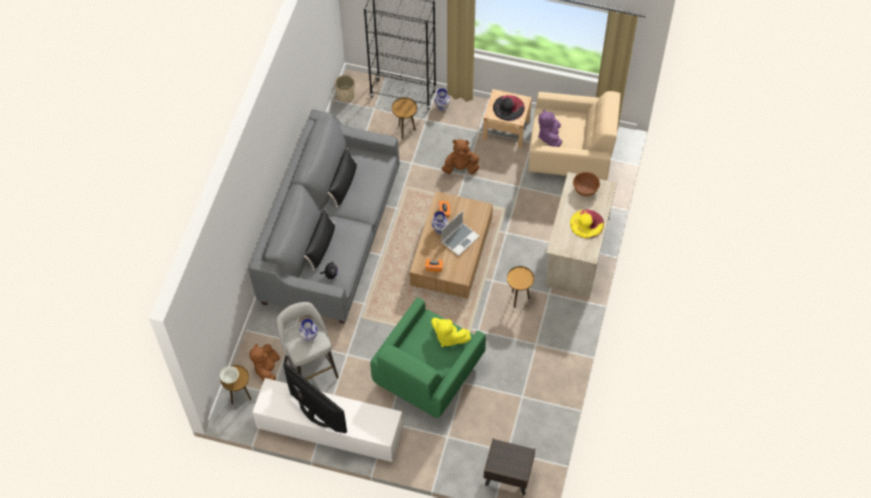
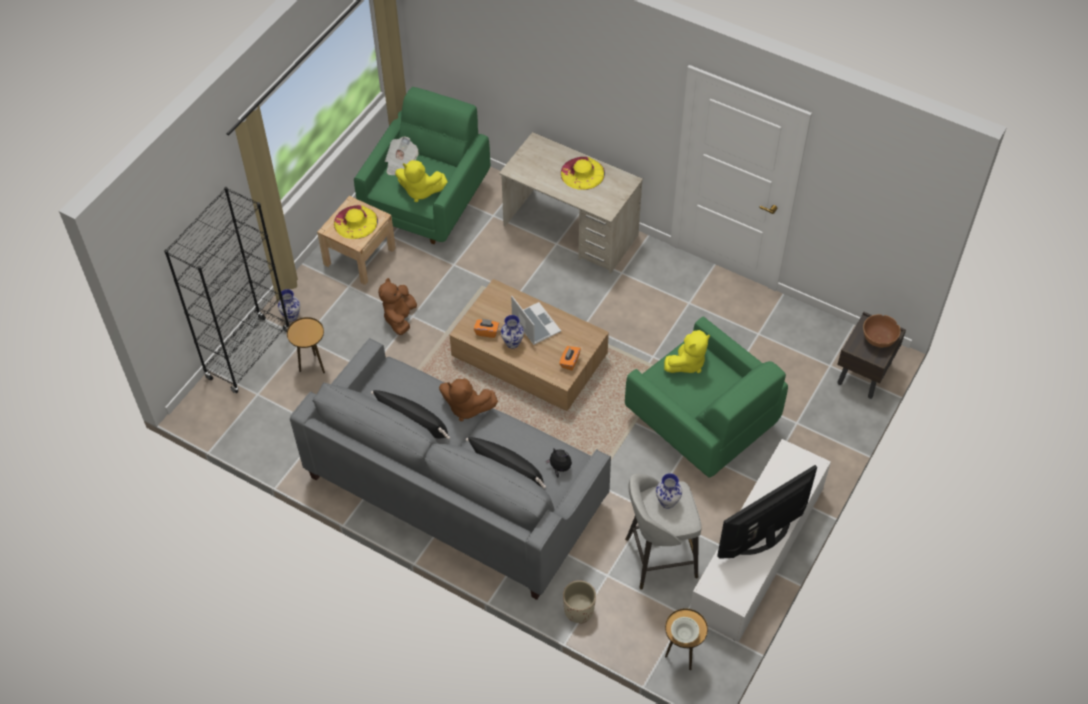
camera: 75 degrees left, 5 degrees down
(267, 369) = (645, 613): brown plush toy -> brown plush toy (466, 407)
(345, 95) = (217, 423): beige planter -> beige planter (578, 610)
(508, 107) = (355, 222): black hat -> yellow hat
(518, 299) = (620, 304): brown side table -> none
(549, 136) = (420, 191): purple plush toy -> yellow plush toy
(570, 155) = (427, 202): beige armchair -> green armchair
(571, 117) = (400, 164): none -> newspaper
(585, 189) = (531, 162): brown bowl -> brown bowl (878, 339)

